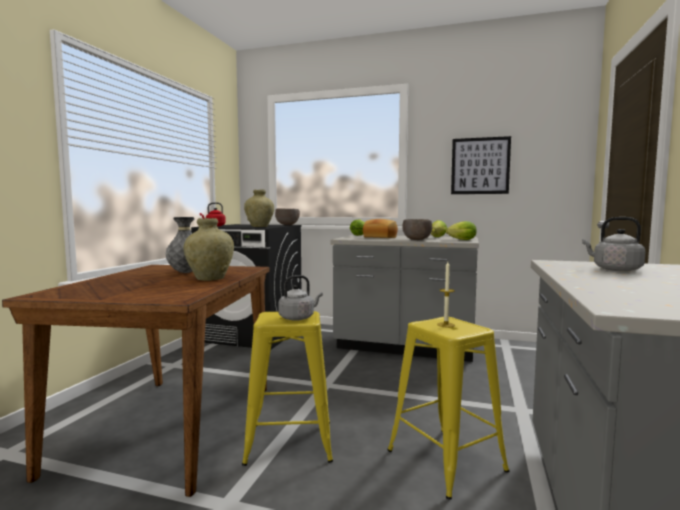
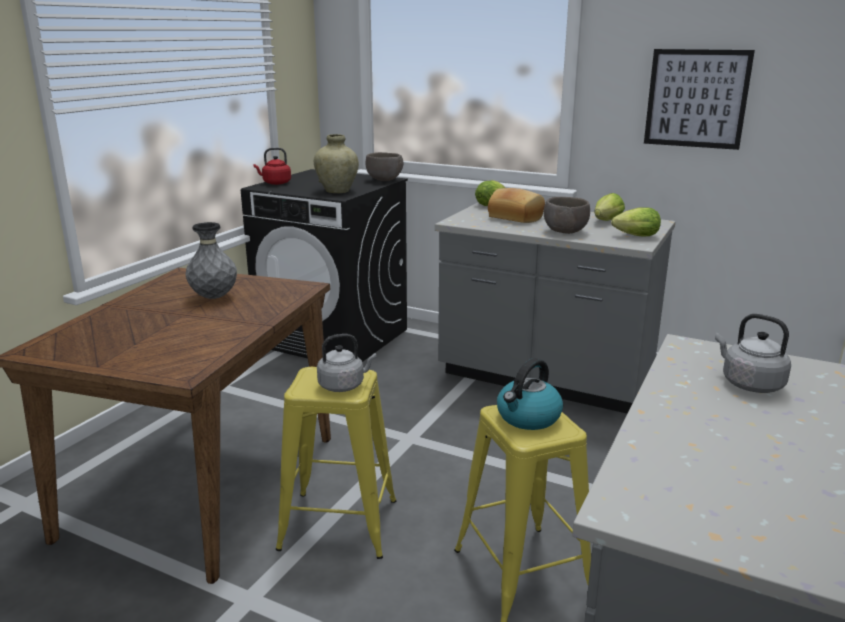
camera: 10 degrees right, 15 degrees up
(210, 278) = (238, 317): beige vase -> none
(446, 325) = (528, 417): candle -> kettle

